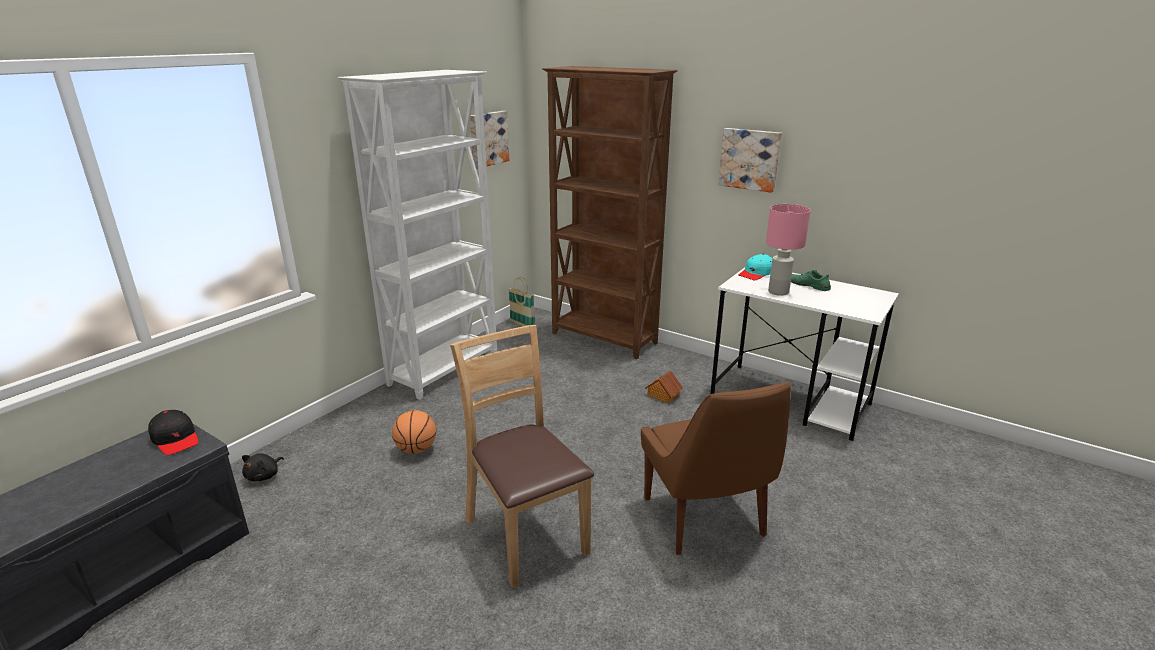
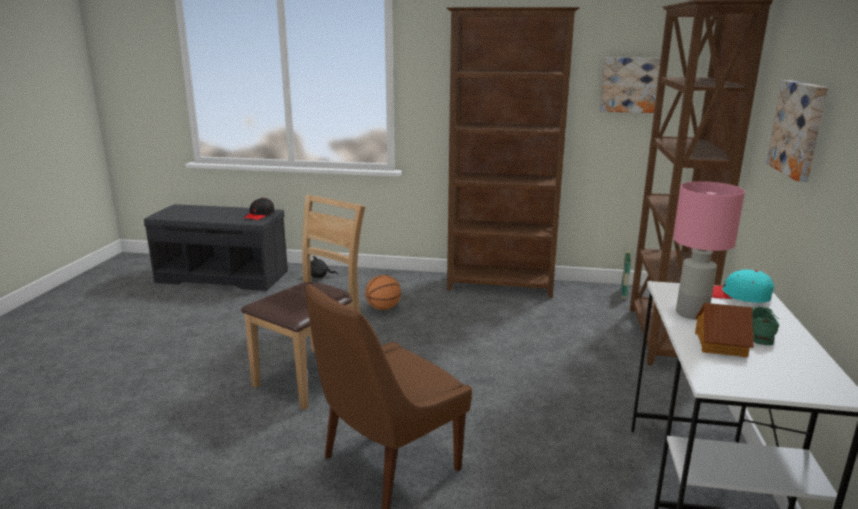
camera: 65 degrees right, 5 degrees down
(446, 369) = (501, 286): white bookcase -> brown bookcase
(663, 395) = (591, 396): toy house -> toy house (719, 344)

